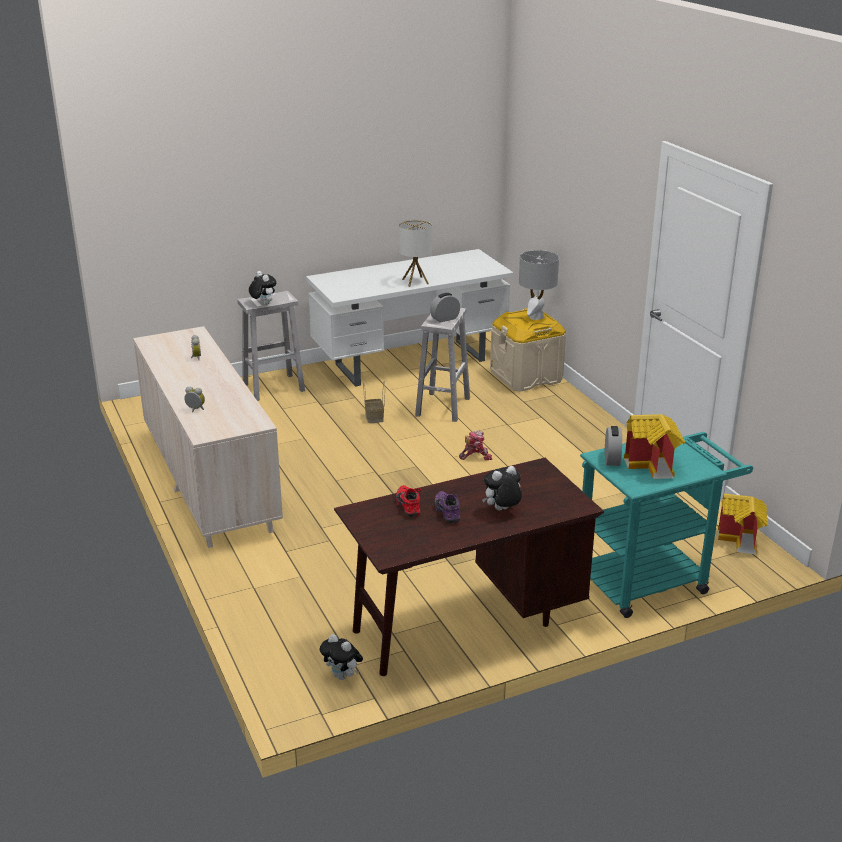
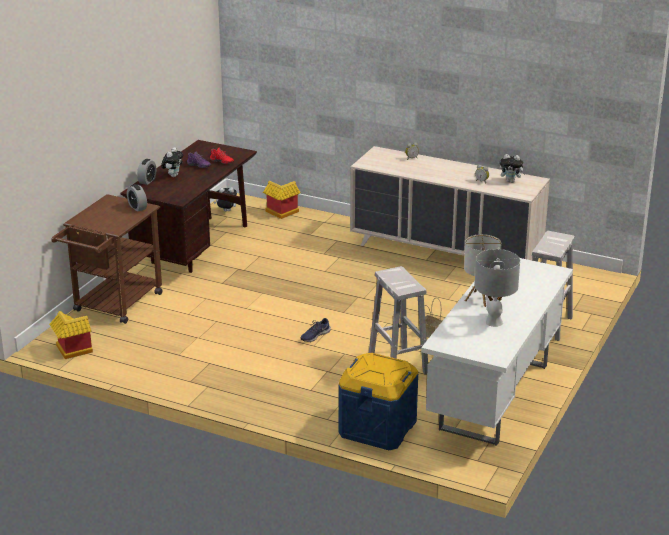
camera: 140 degrees right, 0 degrees up
(263, 304) = (548, 239): plush toy -> plush toy (511, 181)
(445, 319) = (395, 278): alarm clock -> alarm clock (147, 181)
(475, 456) = (314, 335): toy robot -> blue shoe
(526, 376) = (377, 428): beige storage box -> blue storage box
(536, 317) = (376, 374): grey table lamp -> grey table lamp (494, 322)
(651, 578) = (114, 305): turquoise cart -> brown cart
(653, 466) = (109, 212): toy house -> toy house (281, 213)

